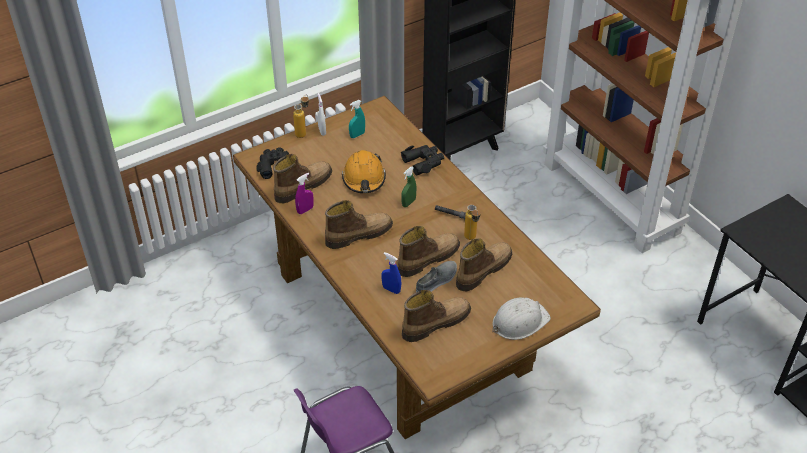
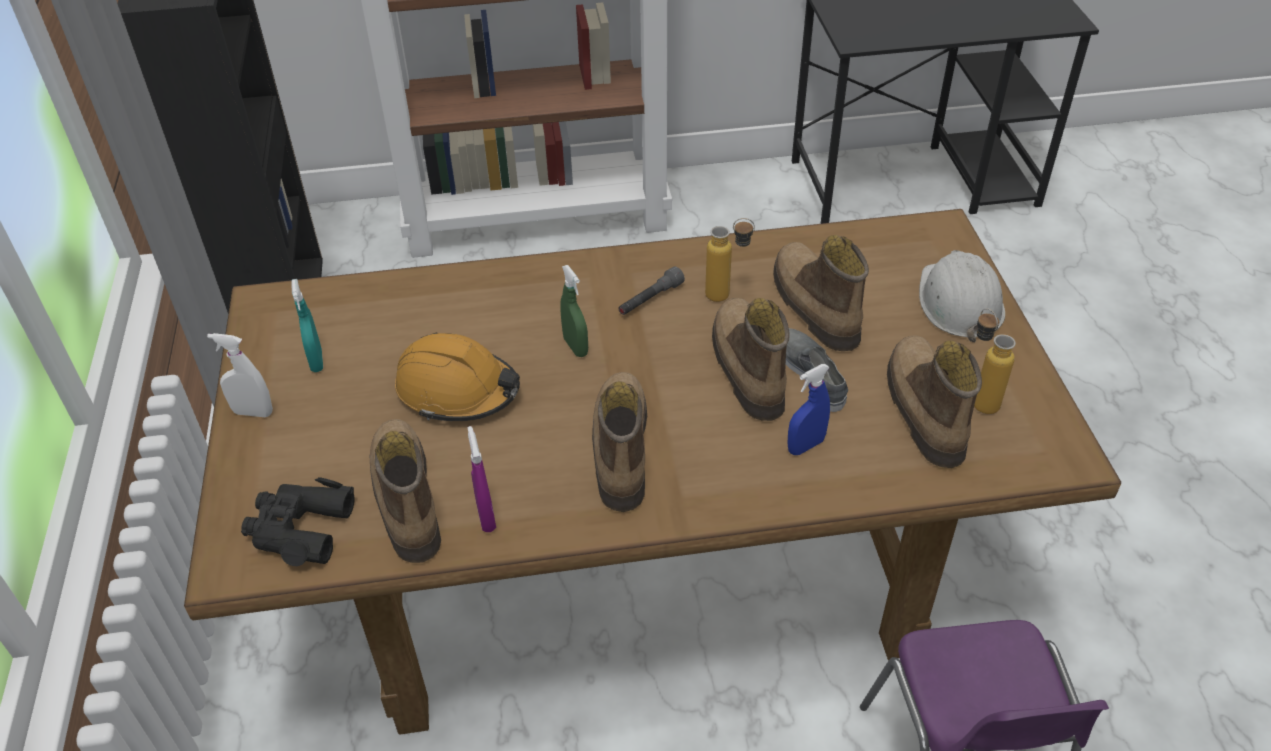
camera: 65 degrees left, 0 degrees up
(303, 132) = (229, 445): bottle -> bottle (978, 398)
(423, 162) = (477, 292): black binoculars -> none

